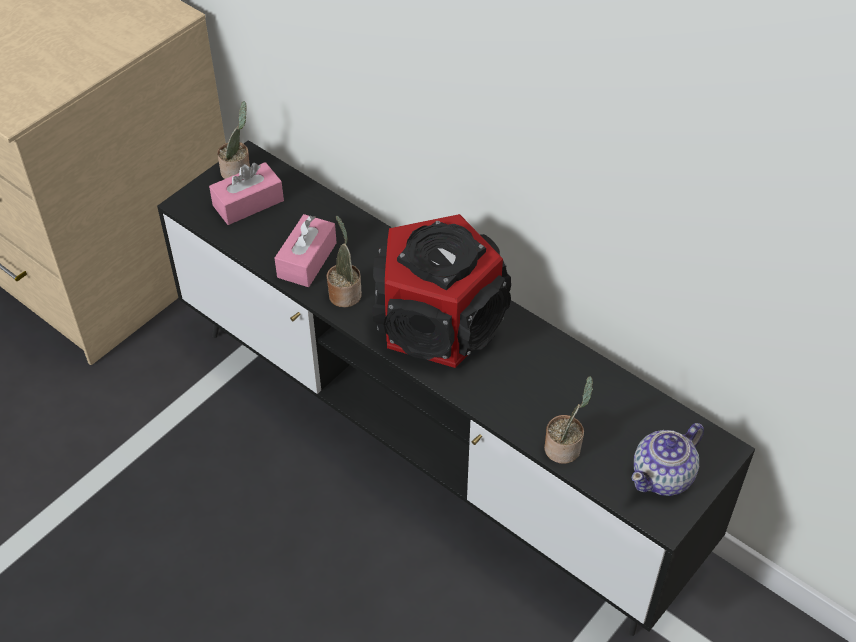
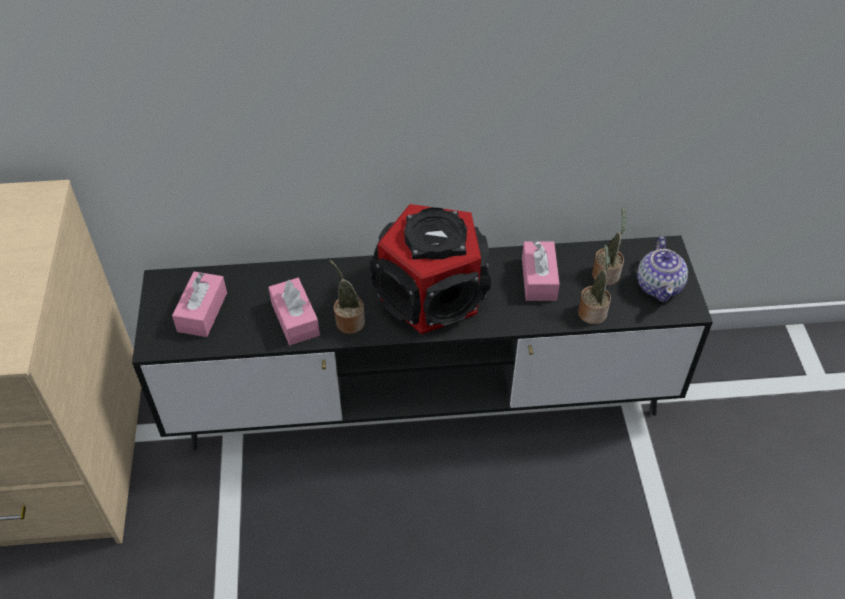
camera: 45 degrees left, 0 degrees up
(238, 171) = (165, 296): potted plant -> potted plant (606, 273)
(552, 381) = (538, 279): none -> pink tissue box

